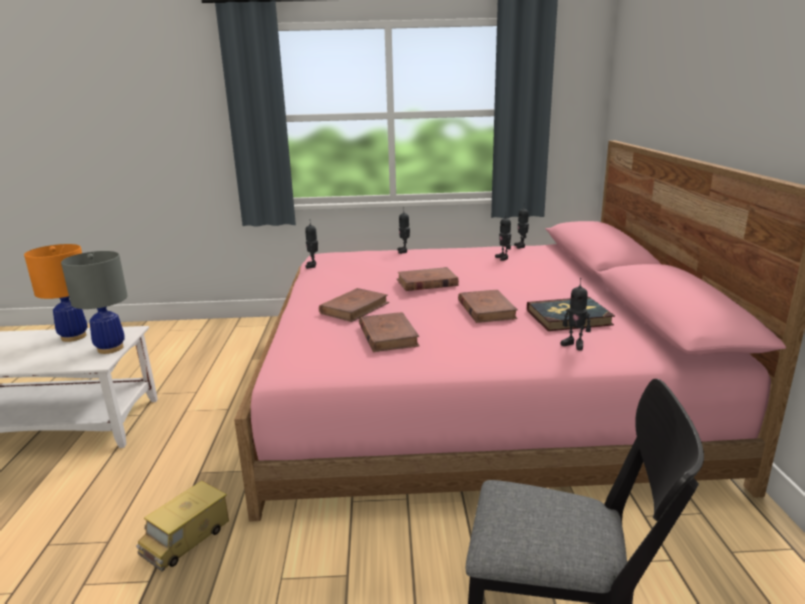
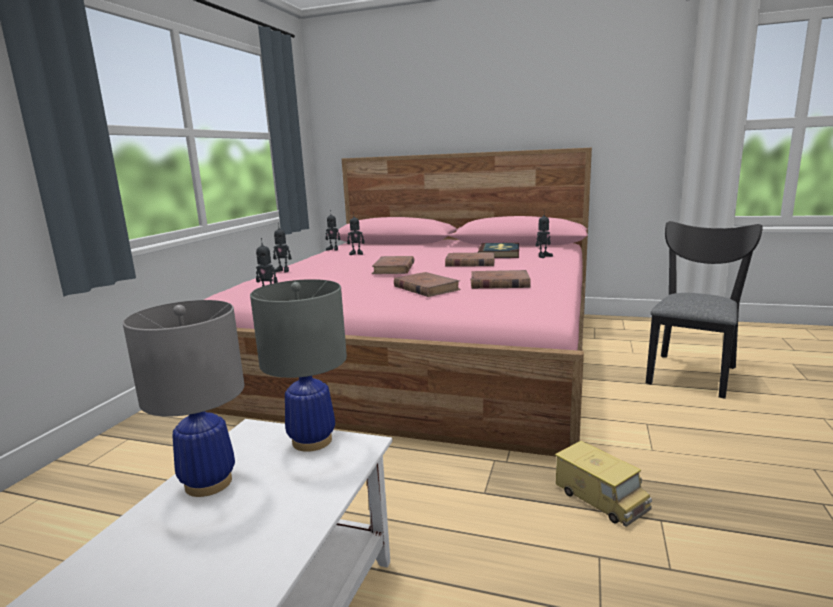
camera: 70 degrees left, 5 degrees down
(73, 337) = (208, 483): orange table lamp -> grey table lamp

